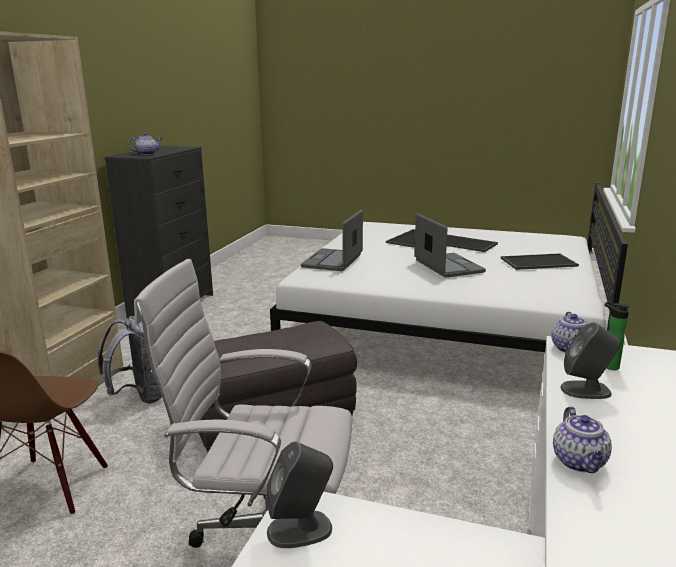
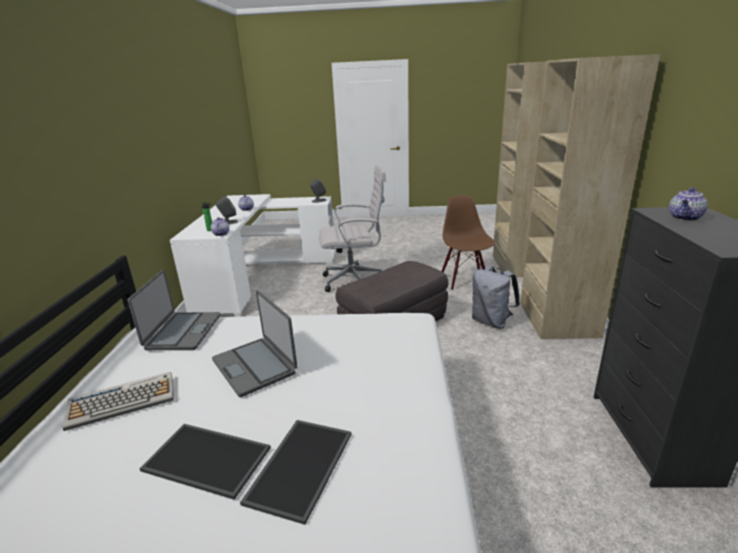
camera: 165 degrees right, 5 degrees up
(333, 261) = (402, 356): laptop -> laptop (183, 332)
(538, 262) = (123, 401): tray -> keyboard

